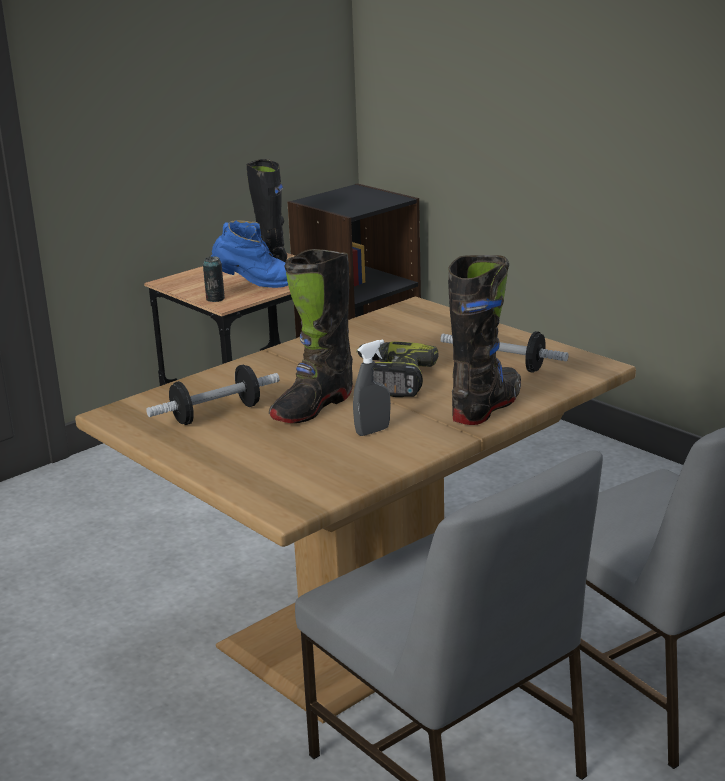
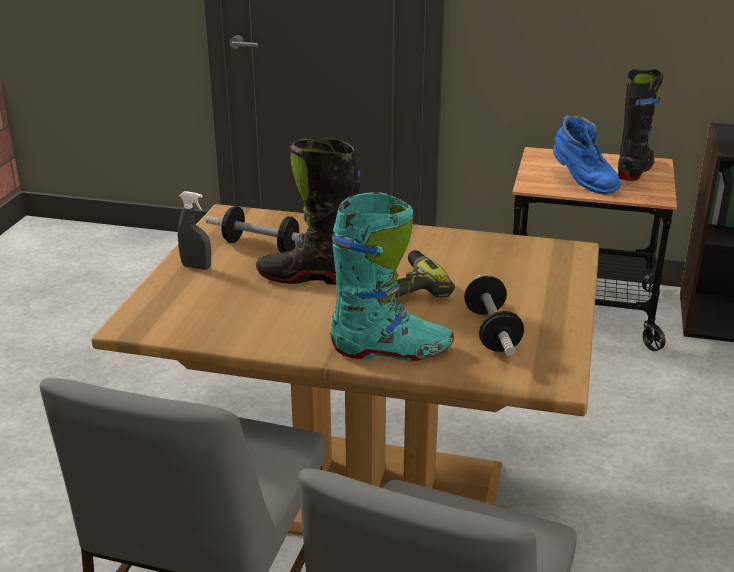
camera: 55 degrees right, 5 degrees up
(215, 299) = (534, 179): can -> none
(372, 431) = (290, 315): grey spray bottle -> grey spray bottle (196, 267)
(487, 407) = (392, 351): black boot -> turquoise boot

